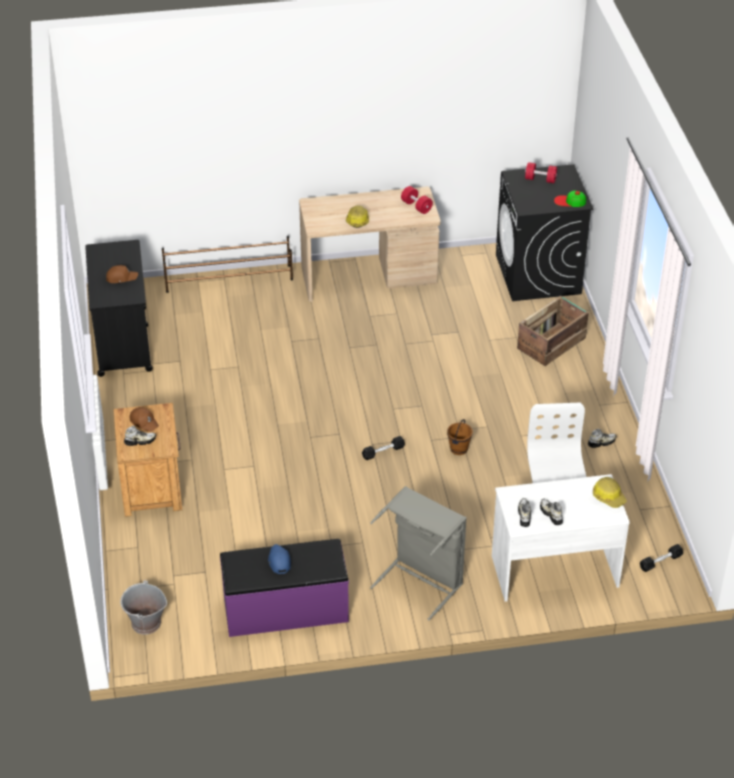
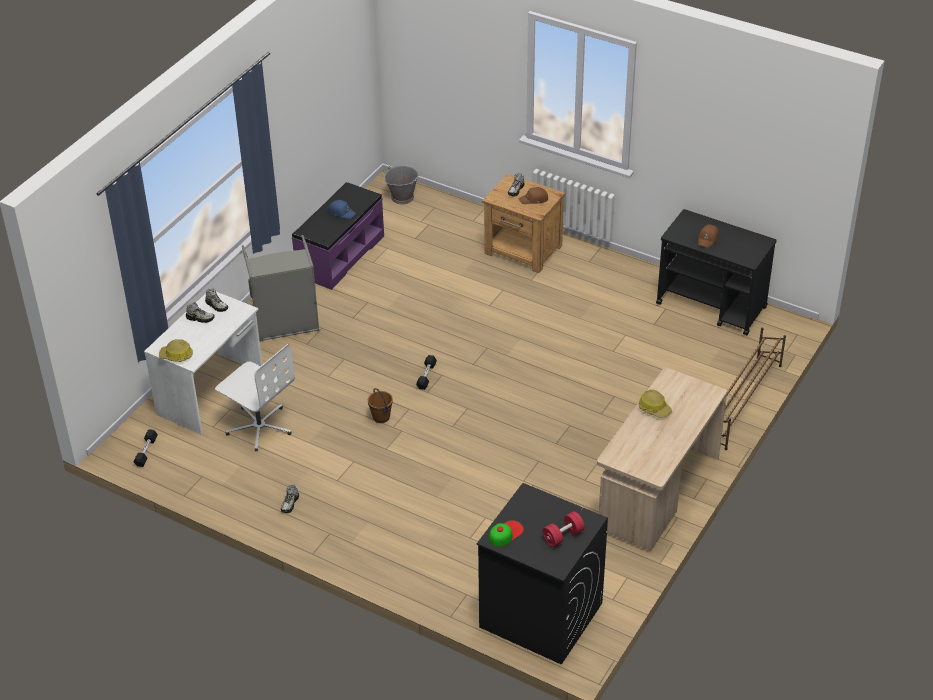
camera: 130 degrees right, 0 degrees up
(416, 206) = (636, 458): red dumbbell -> none
(552, 343) = (435, 556): crate -> none

